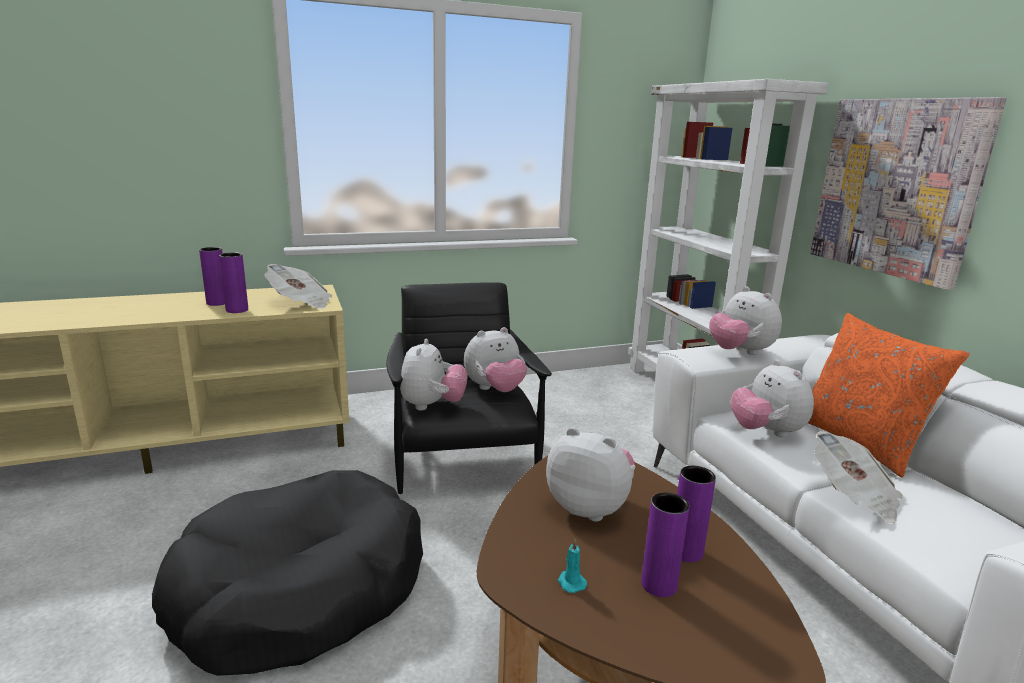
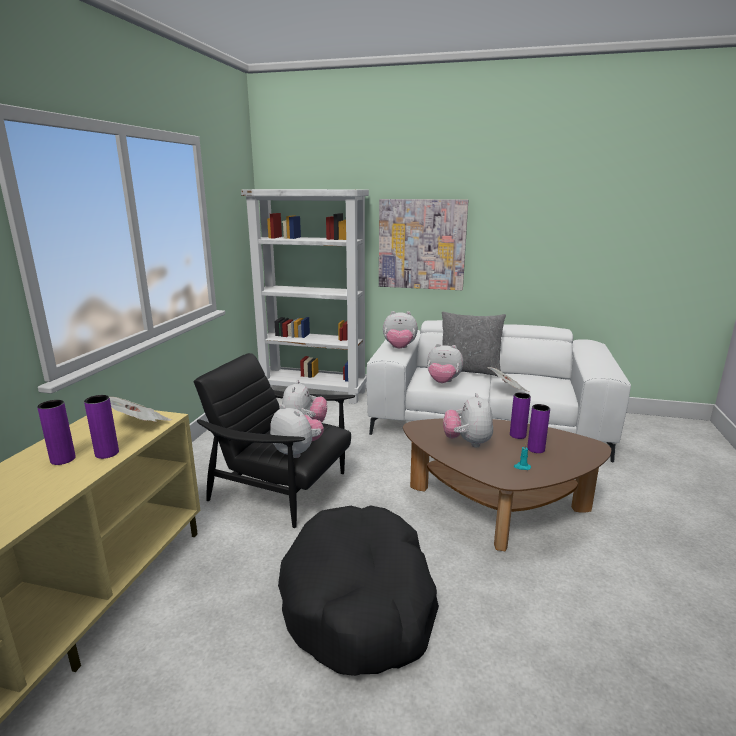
camera: 55 degrees left, 0 degrees up
(589, 507) = (467, 442): plush toy -> plush toy turned 60 degrees counterclockwise
(859, 442) = (469, 371): orange pillow -> grey pillow

